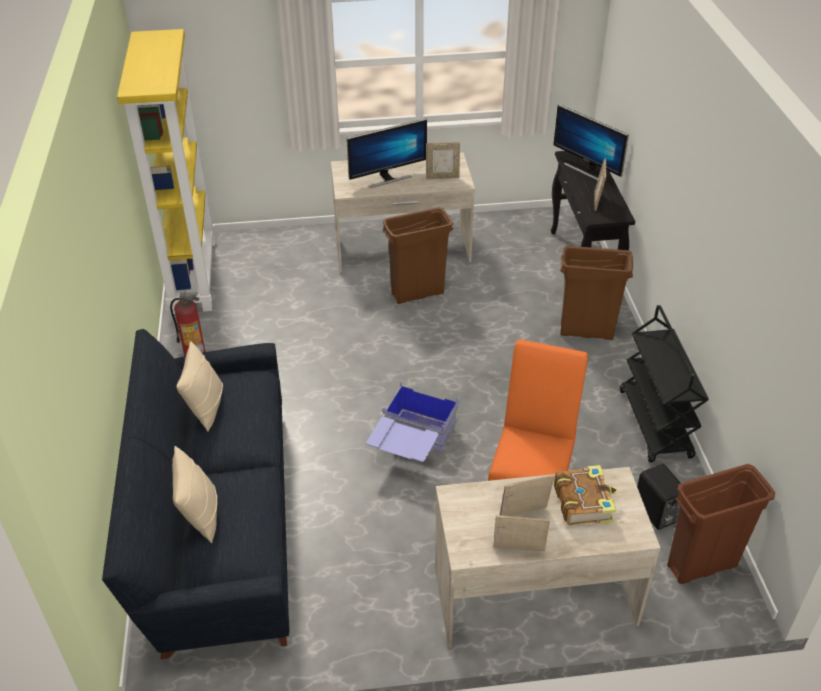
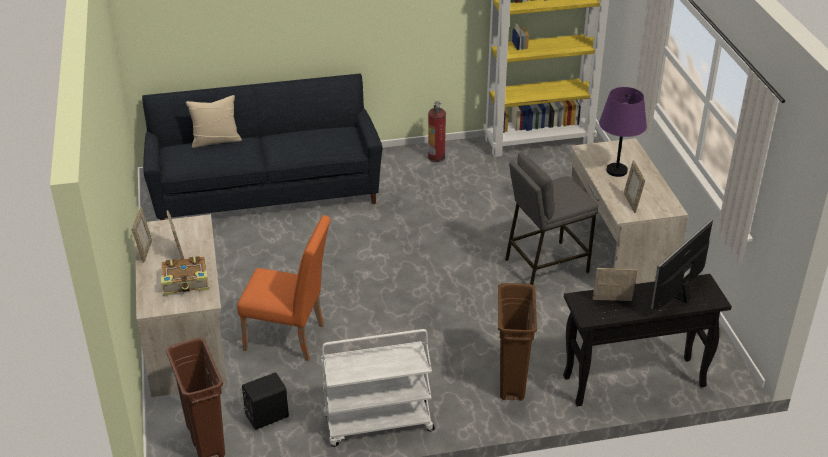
camera: 85 degrees right, 5 degrees down
(205, 407) = (315, 130): beige pillow -> none
(387, 178) = (617, 171): monitor -> purple table lamp
(412, 446) = (341, 272): blue storage box -> none
(417, 294) = (545, 265): brown trash can -> grey stool
(655, 424) = (377, 424): black cart -> white cart

